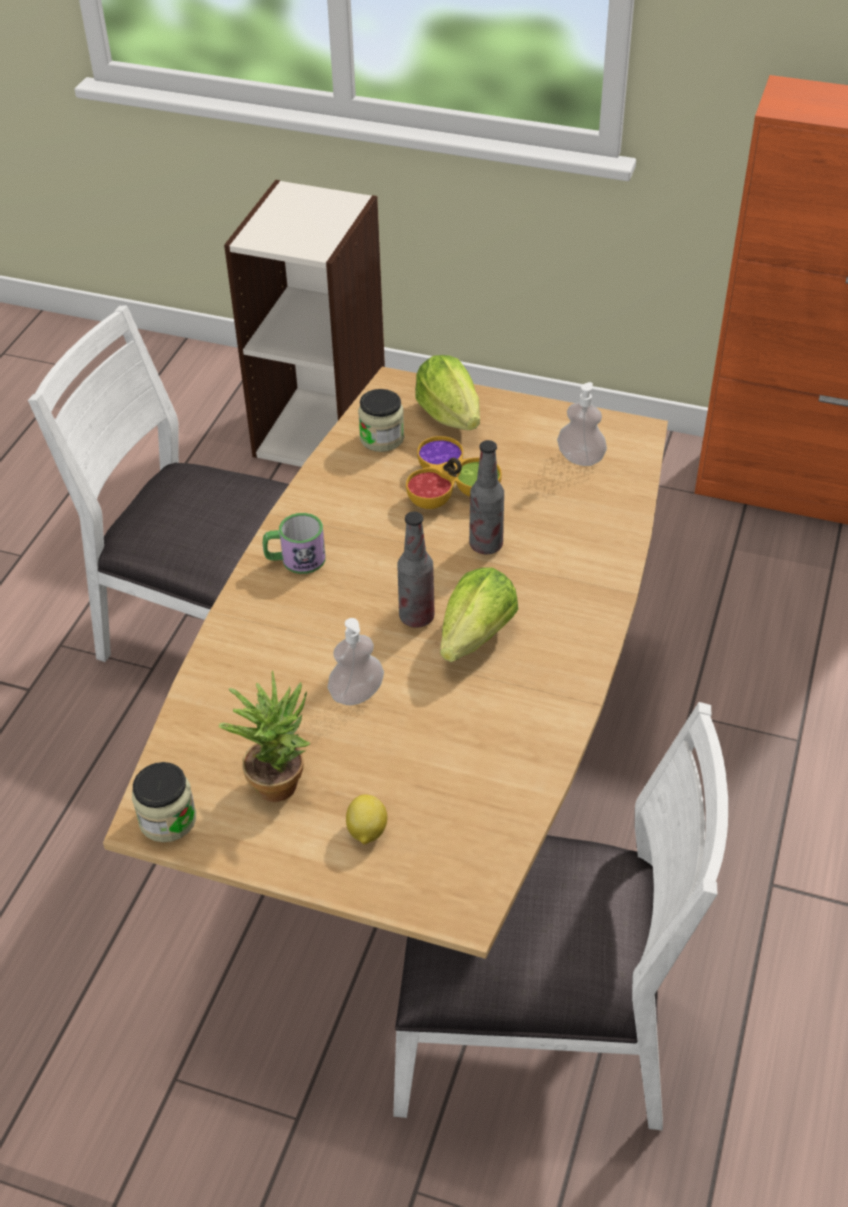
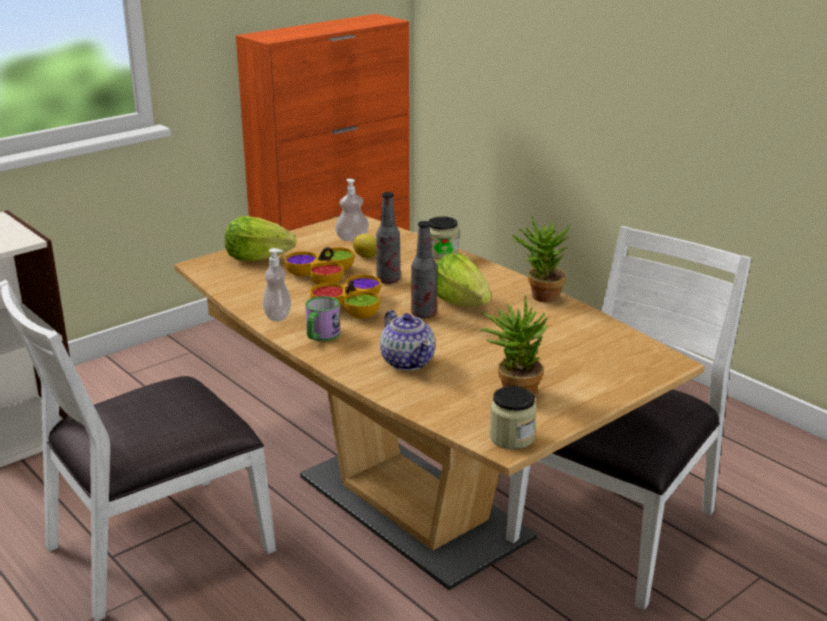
camera: 60 degrees left, 20 degrees down
(286, 656) = (407, 361): none -> teapot
(356, 694) = (467, 348): soap dispenser -> soap dispenser (277, 316)
(366, 831) = (585, 374): lemon -> lemon (366, 256)
(382, 438) = (245, 281): jar -> jar (442, 253)
(387, 549) = (351, 307): none -> bowl
(557, 703) = (539, 297): none -> potted plant

